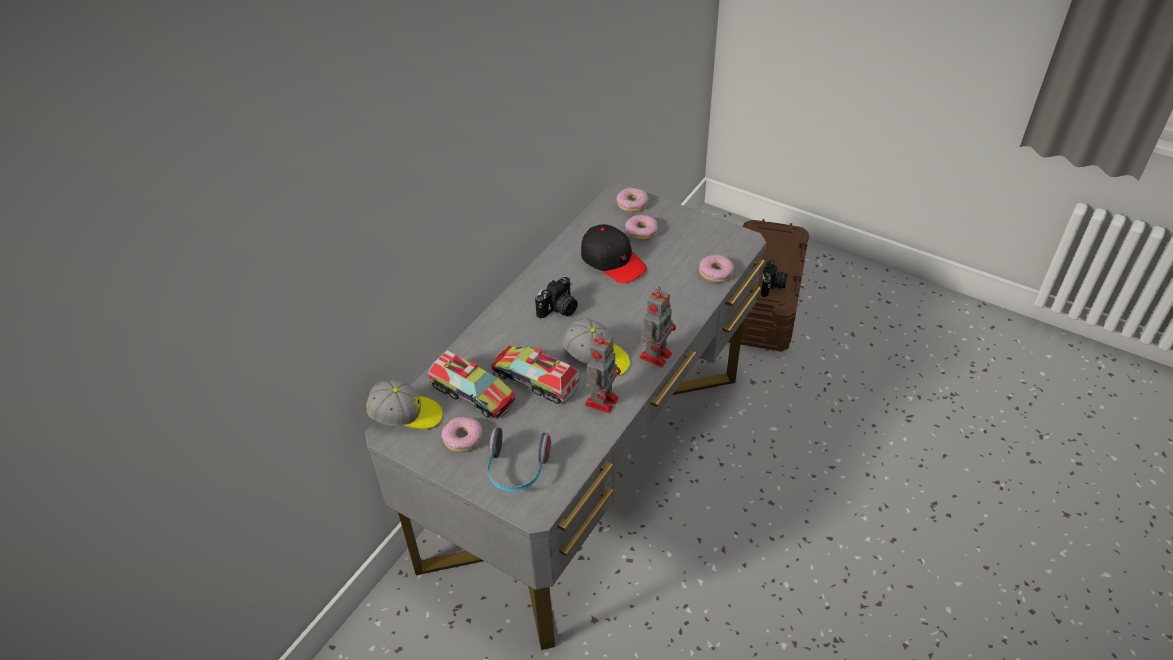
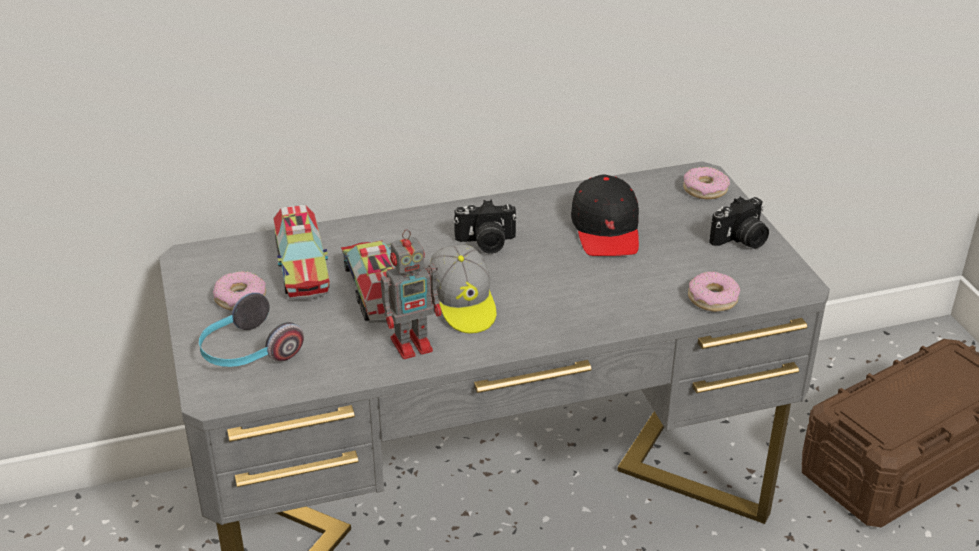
camera: 40 degrees right, 10 degrees down
(406, 416) = (221, 252): cap -> none
(641, 232) = (678, 219): donut -> none
(656, 354) = (530, 336): toy robot -> none
(772, 286) = (894, 421): camera -> camera (741, 240)

